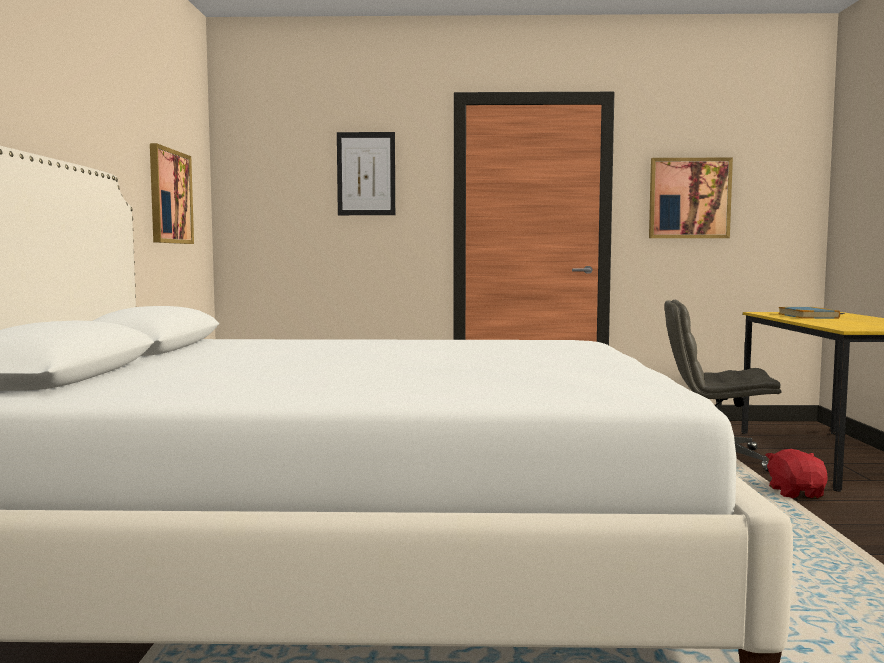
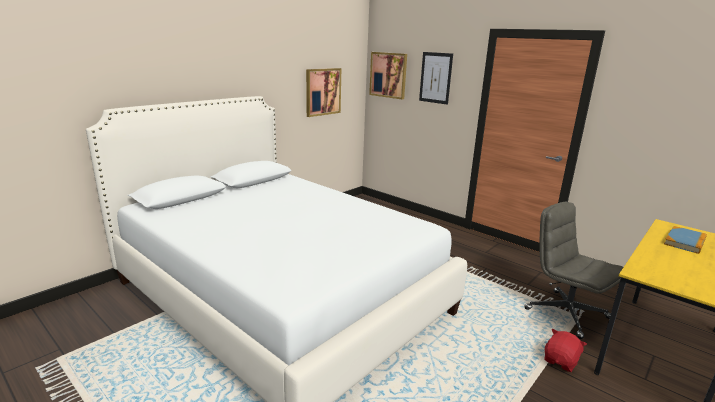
camera: 40 degrees right, 15 degrees up
(689, 198) = (652, 119): picture -> picture (388, 75)

